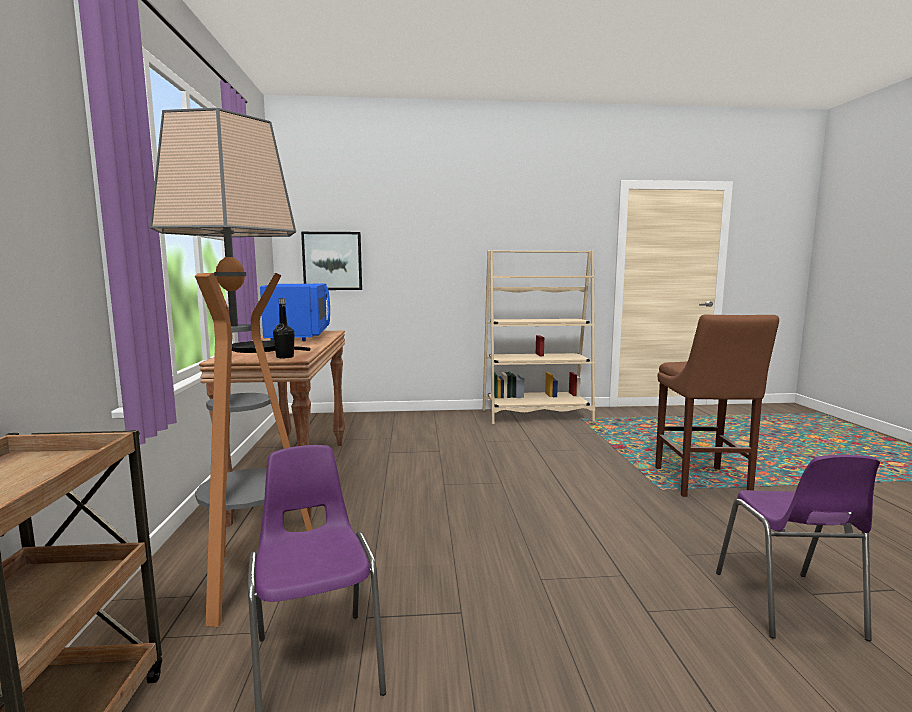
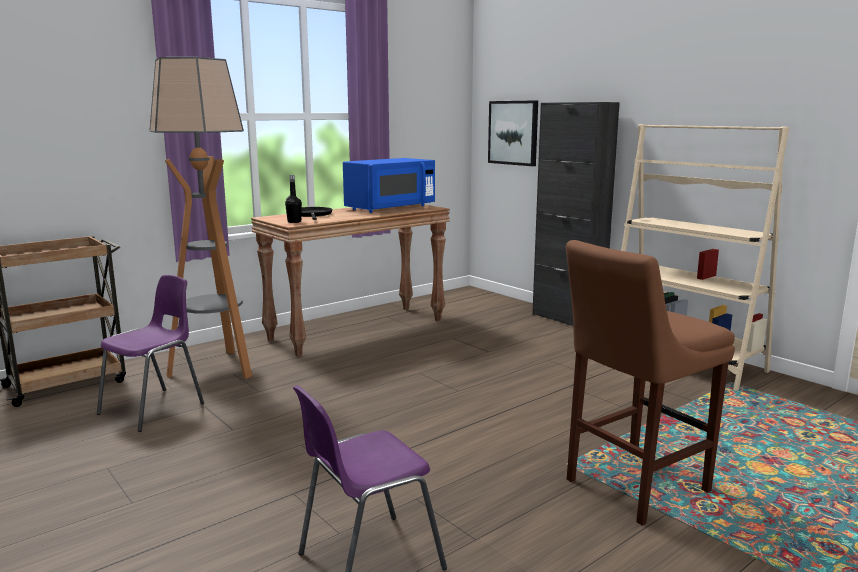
camera: 55 degrees right, 5 degrees up
(419, 414) = (567, 319): none -> black cabinet

